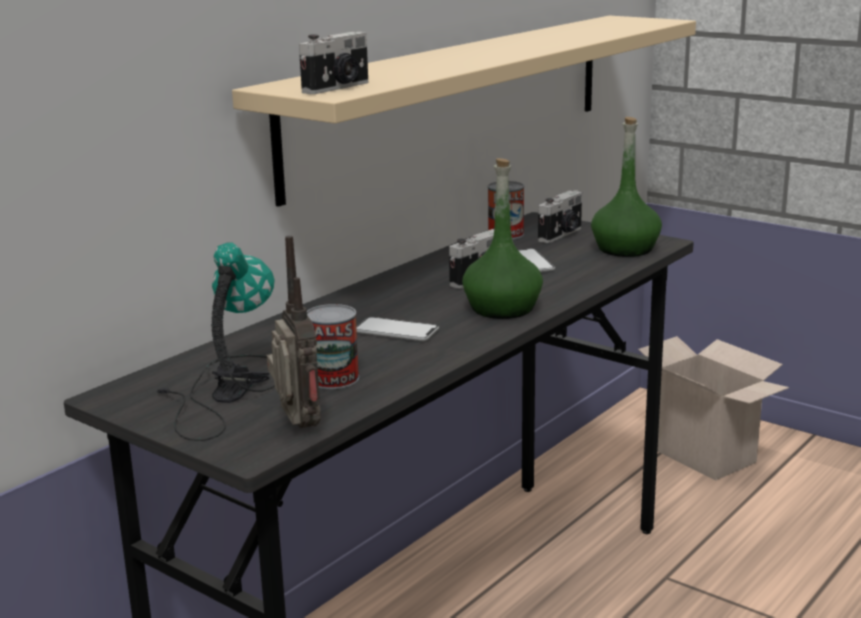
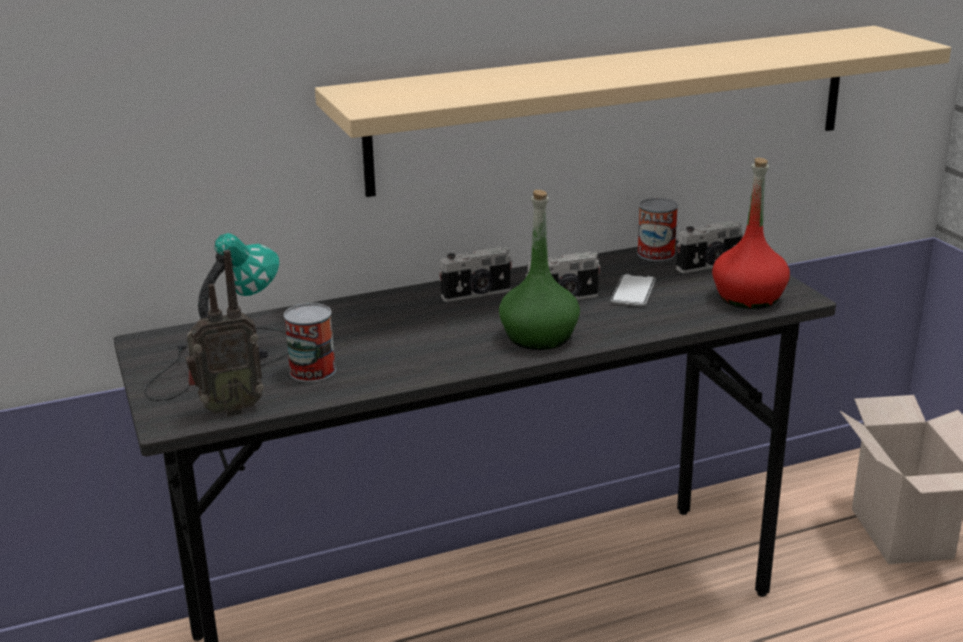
camera: 30 degrees right, 5 degrees up
(297, 427) = (228, 409): radio -> radio turned 60 degrees clockwise
(338, 88) = (391, 100): camera -> camera (477, 294)
(396, 331) = (420, 337): phone -> none
(625, 249) = (749, 298): green bottle -> red bottle

